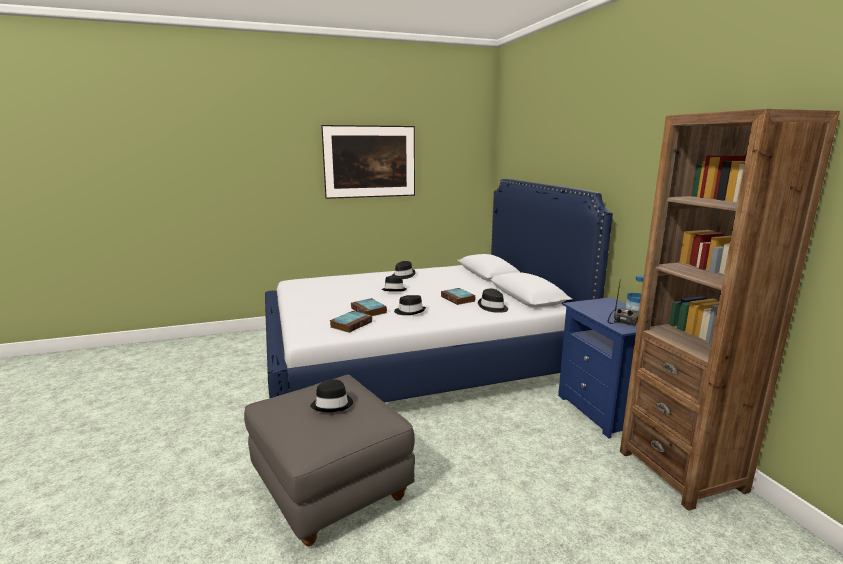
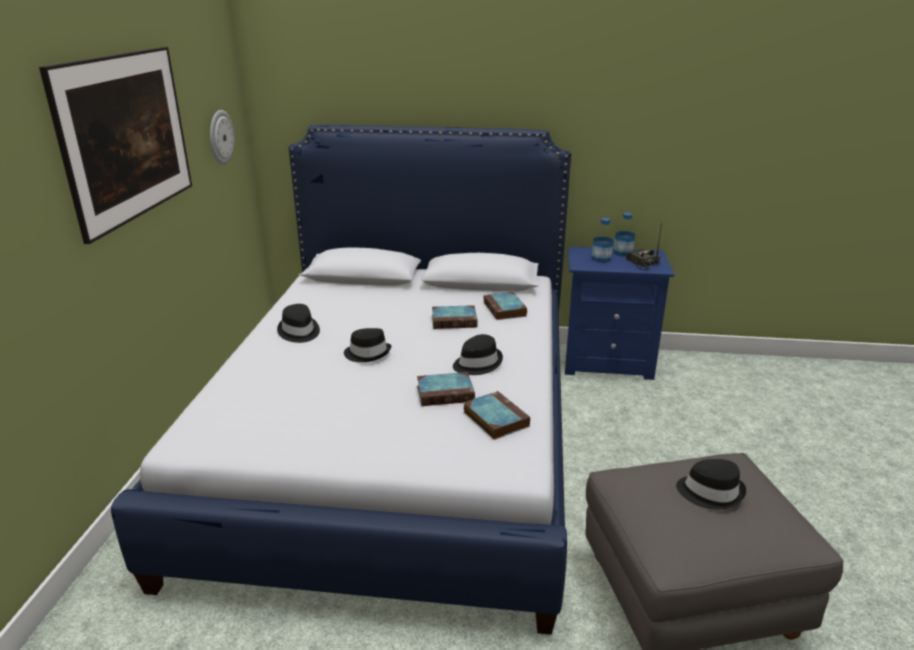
camera: 65 degrees left, 10 degrees up
(456, 178) = (220, 137): none -> wall clock
(492, 307) = (505, 310): black hat -> book
(604, 308) = (601, 259): none -> bottle
(681, 470) = (711, 368): brown bookcase -> none

